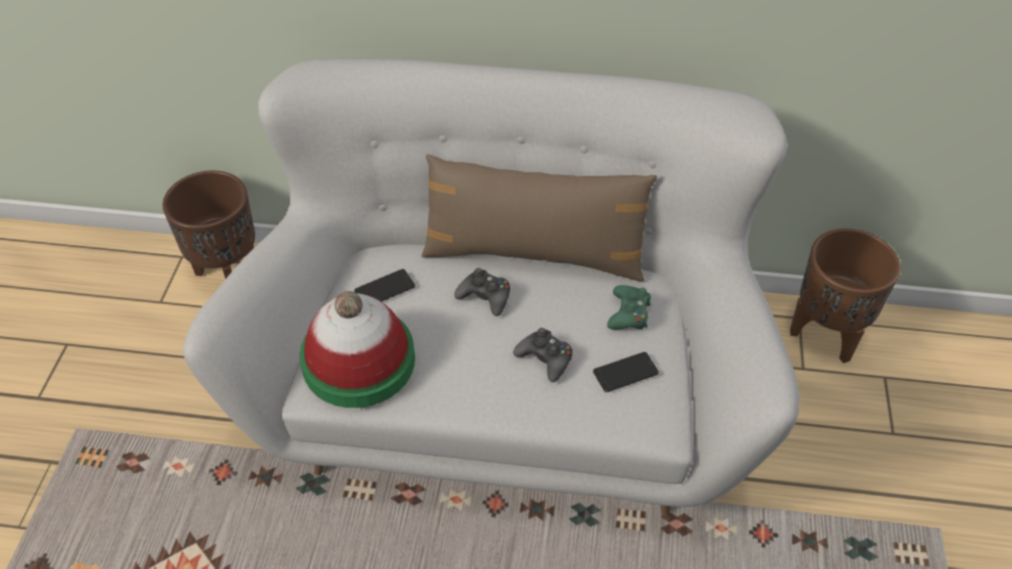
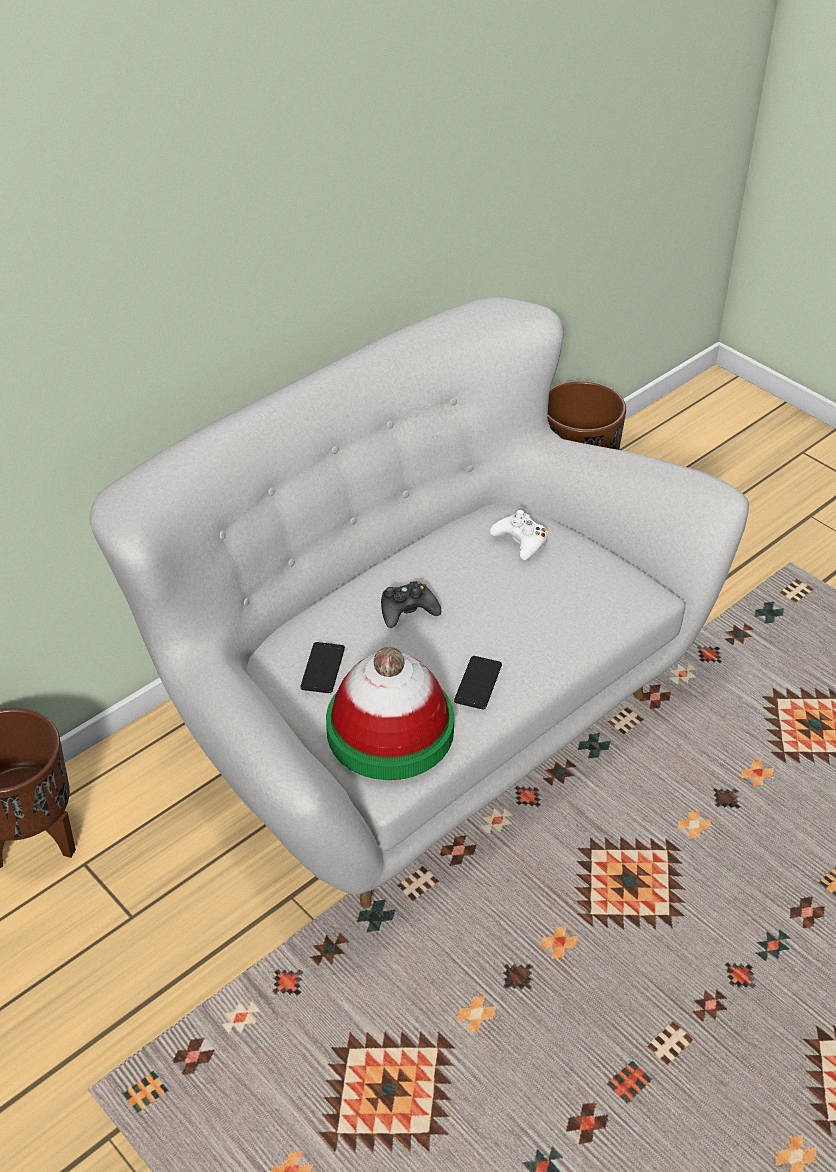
camera: 50 degrees left, 5 degrees down
(534, 255) = (391, 556): brown pillow -> none
(545, 359) = (514, 615): black game controller -> none
(625, 372) = (577, 579): phone -> phone (478, 683)
(629, 313) = (521, 541): green game controller -> white game controller

